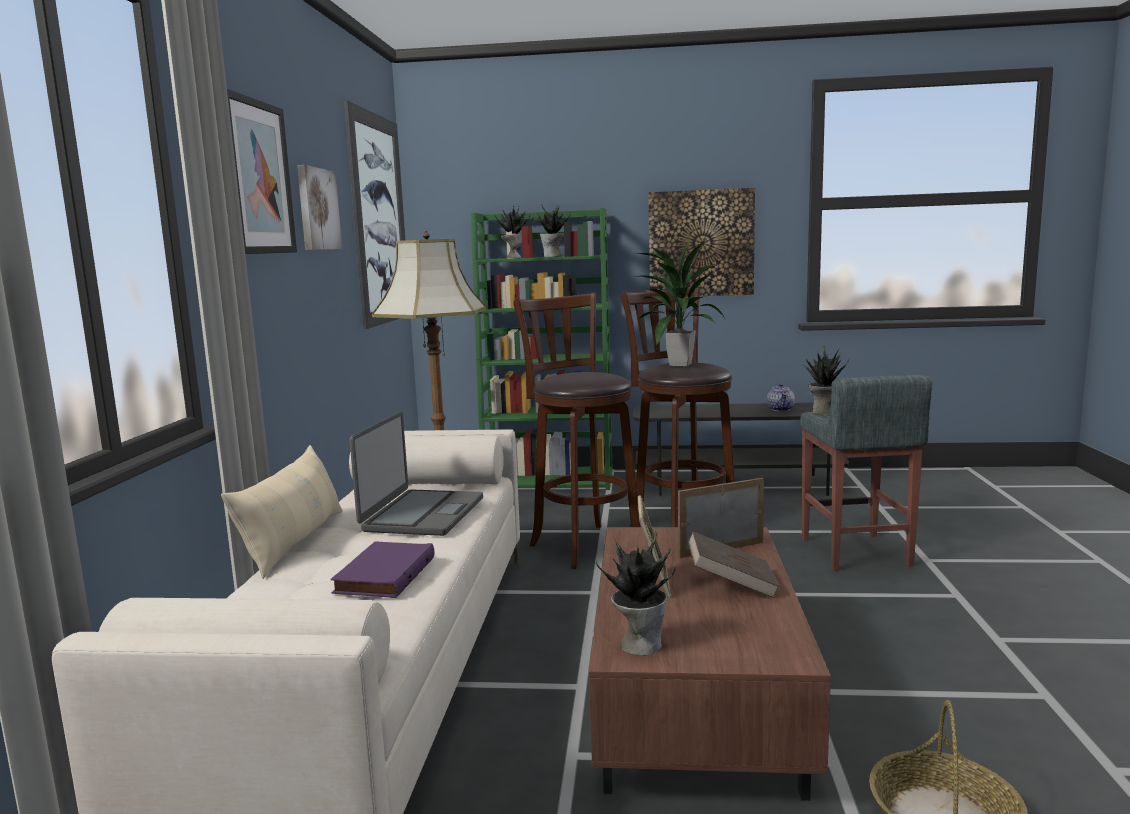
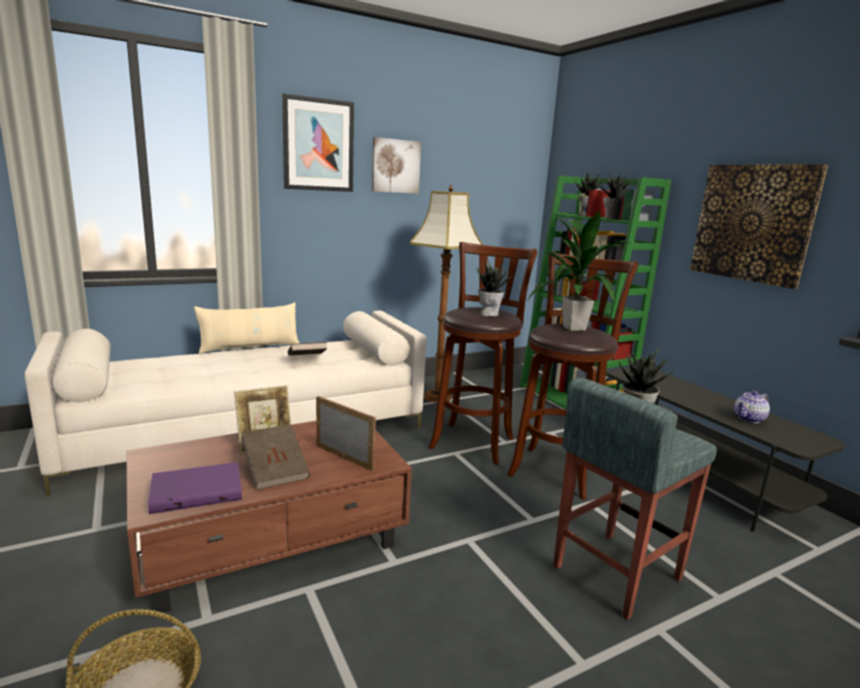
camera: 55 degrees right, 5 degrees up
(379, 220) = (497, 176): picture -> none
(383, 575) = (208, 372): purple book -> purple book (197, 491)
(422, 514) = (307, 360): laptop -> brown book
(639, 644) = (164, 457): potted plant -> potted plant (489, 314)

